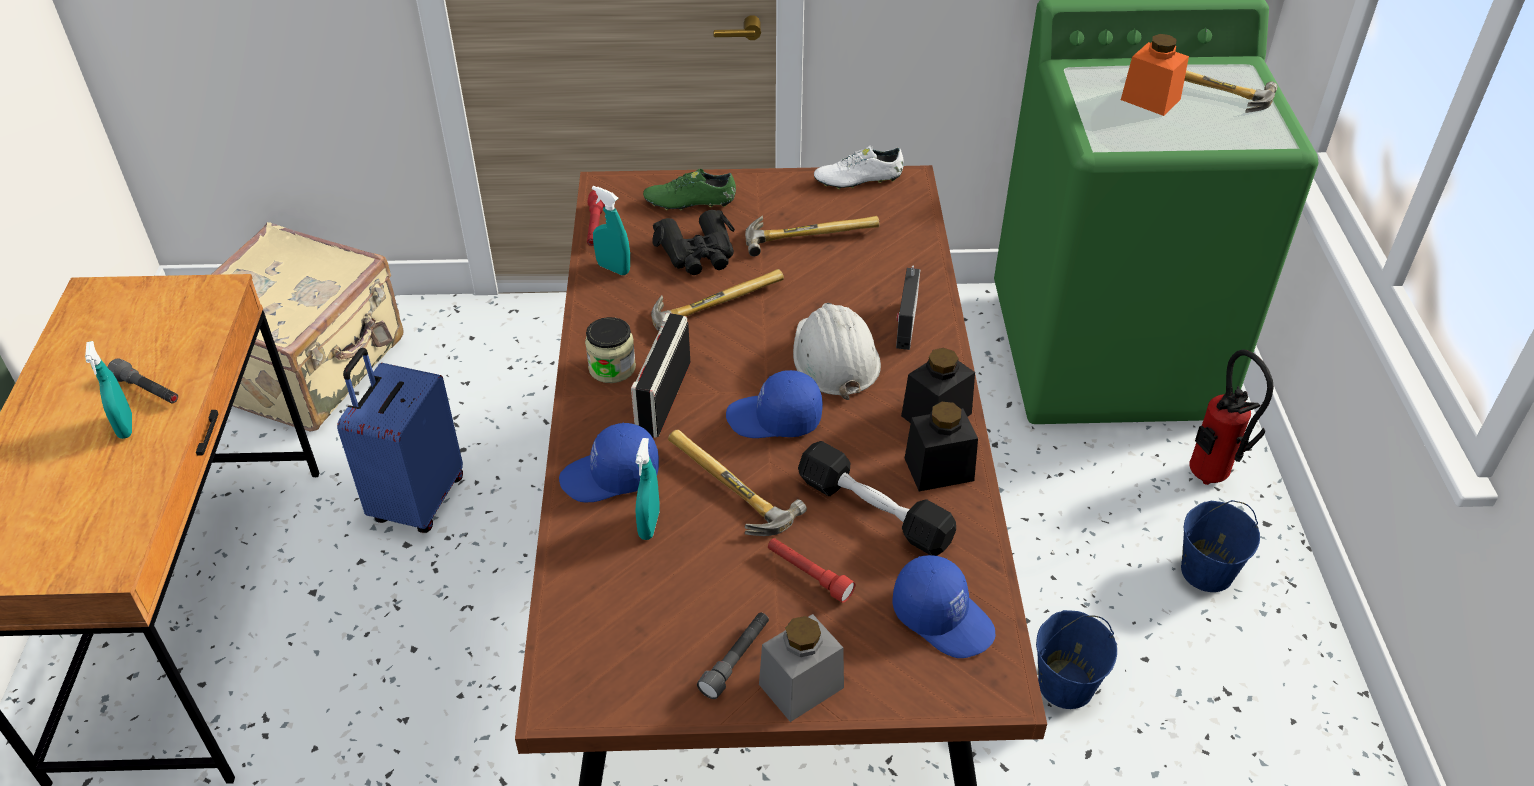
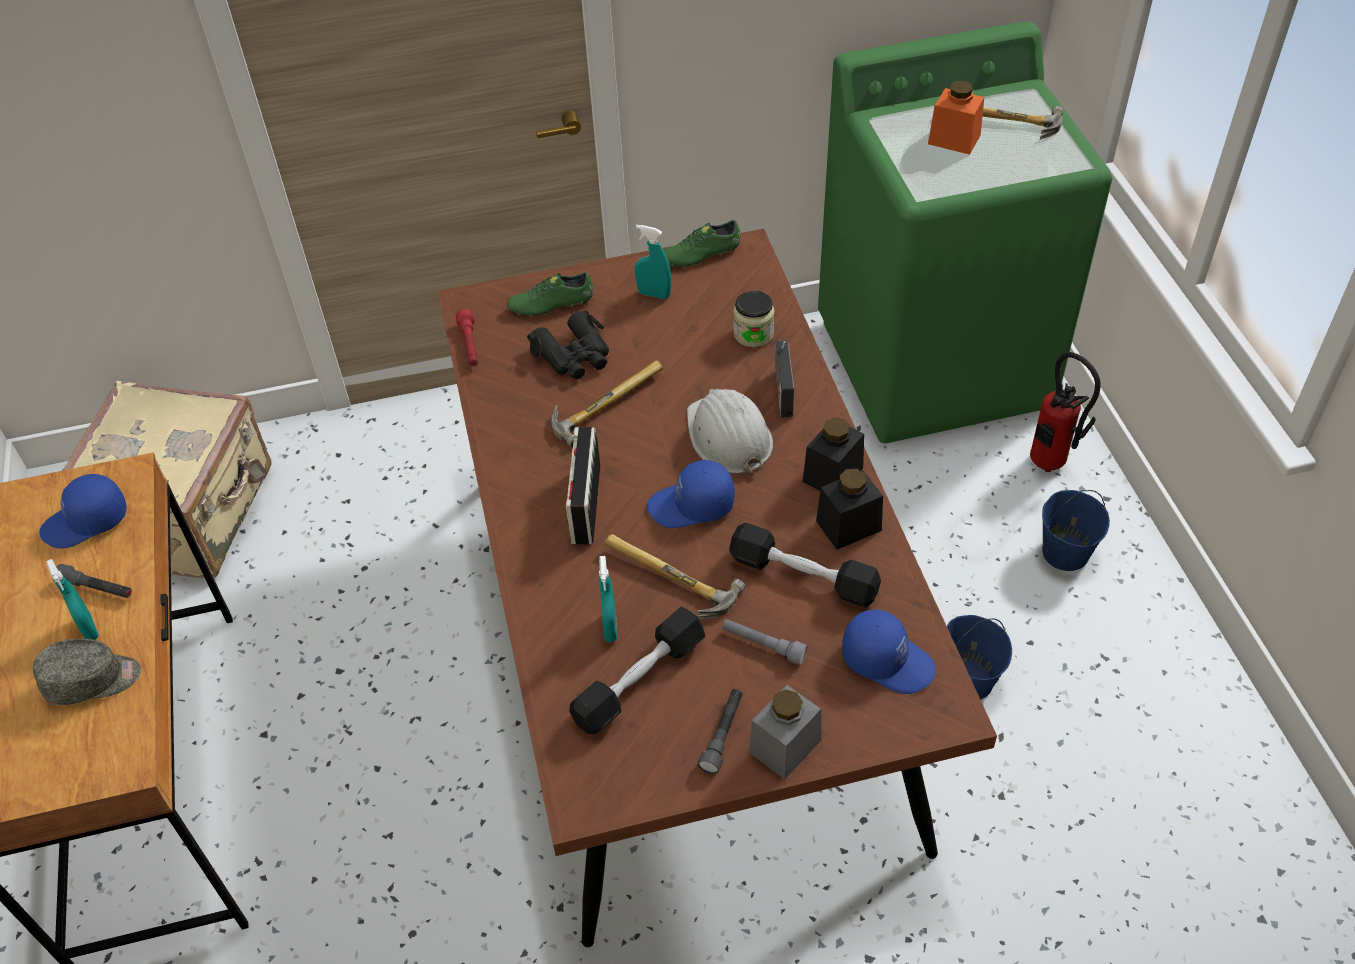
camera: 10 degrees left, 5 degrees up
(109, 477) = (93, 680): none -> grey cap
(416, 500) = (335, 626): blue suitcase -> none
(611, 477) = (562, 589): blue cap -> blue cap (86, 522)
(612, 368) = (530, 484): jar -> jar (753, 334)
(613, 268) = (500, 385): turquoise spray bottle -> turquoise spray bottle (654, 294)
(663, 585) = (639, 681): none -> black dumbbell
(808, 575) = (763, 645): red flashlight -> grey flashlight
(809, 233) = (671, 317): hammer -> none
(858, 180) = (700, 255): white shoe -> green shoe

